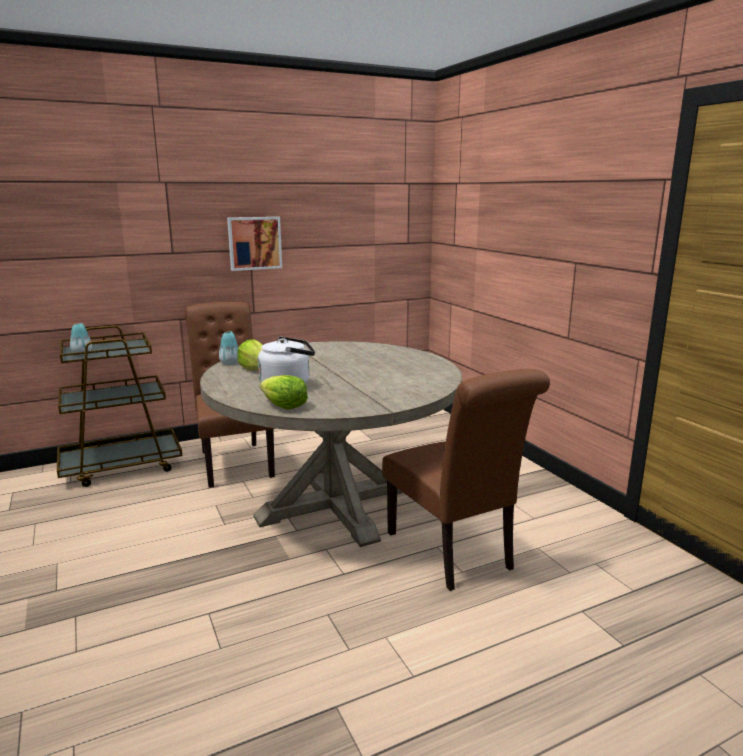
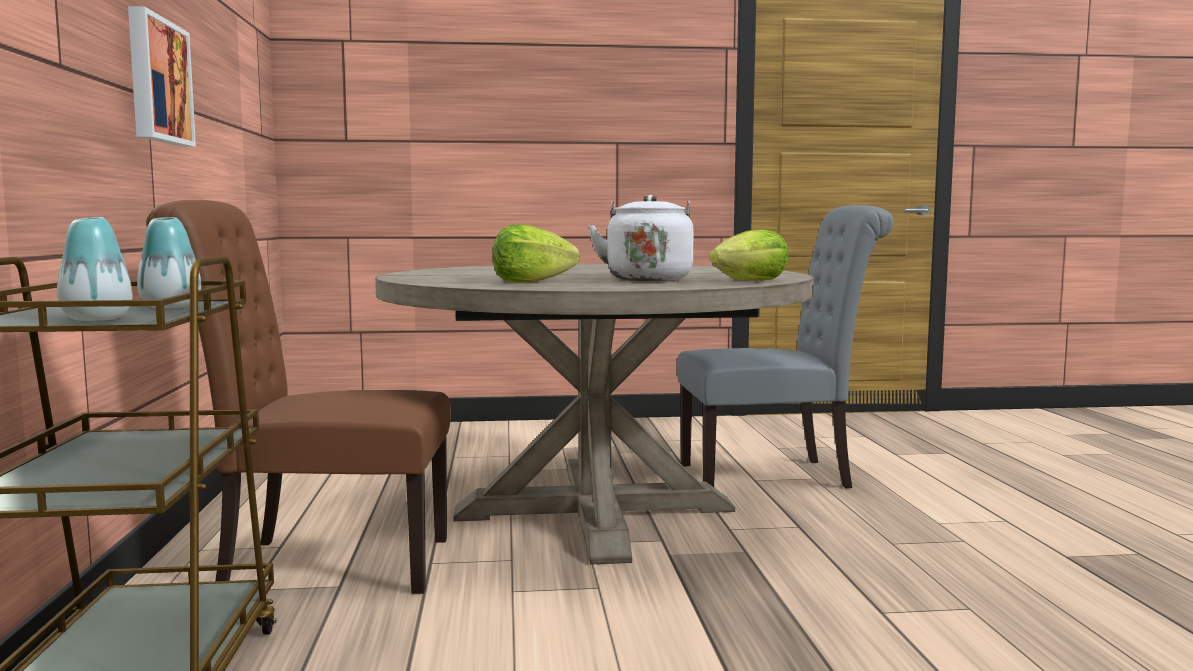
camera: 70 degrees left, 10 degrees down
(230, 363) = (465, 284): vase -> vase (171, 307)
(454, 554) = (775, 476): brown chair -> grey chair

